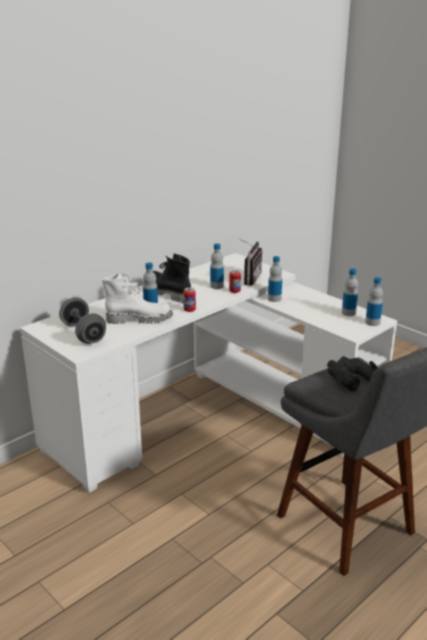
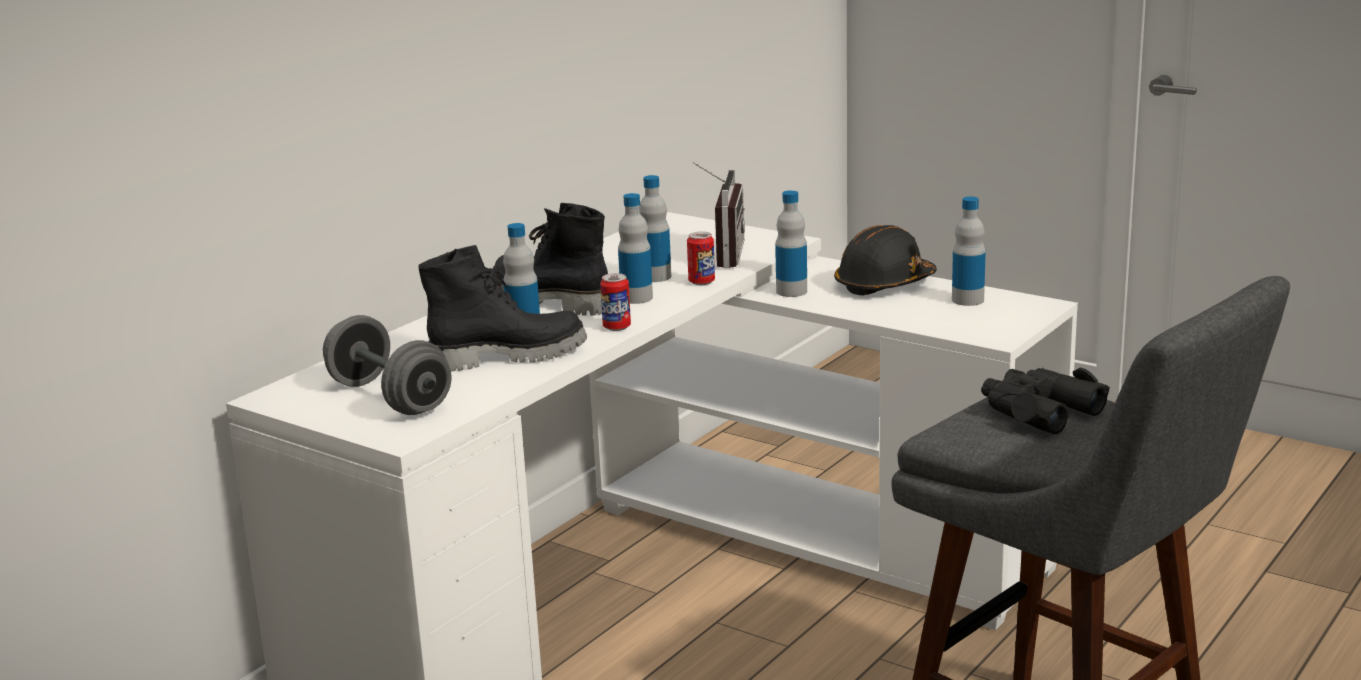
camera: 10 degrees left, 5 degrees down
(139, 319) = (508, 356): white boot -> black boot
(315, 300) = (884, 284): none -> black hard hat
(372, 322) = (1028, 312): bottle -> bottle (636, 298)

